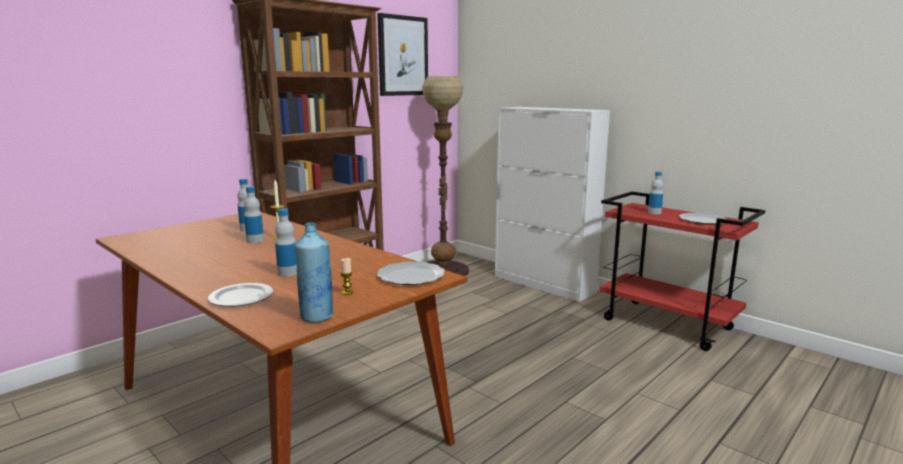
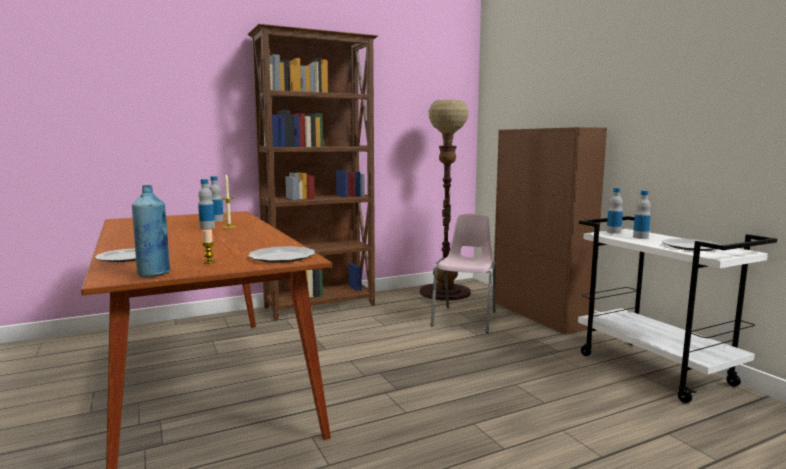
camera: 20 degrees right, 5 degrees down
(288, 273) = (190, 247): bottle -> bottle (613, 232)
(402, 56) = (415, 84): picture -> none
(483, 297) = (465, 319): none -> pink chair
(544, 284) = (539, 314): white cabinet -> brown cabinet
(668, 324) = (656, 370): red cart -> white cart

